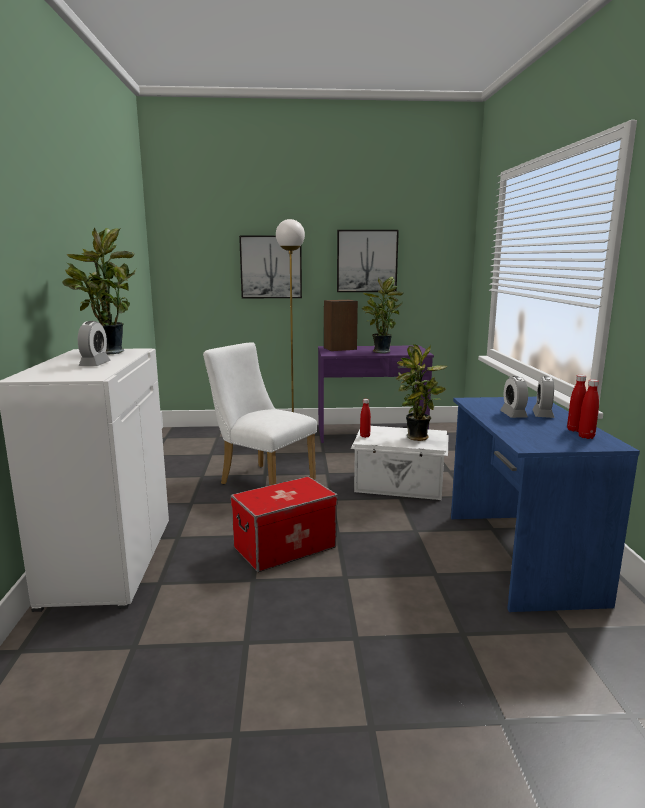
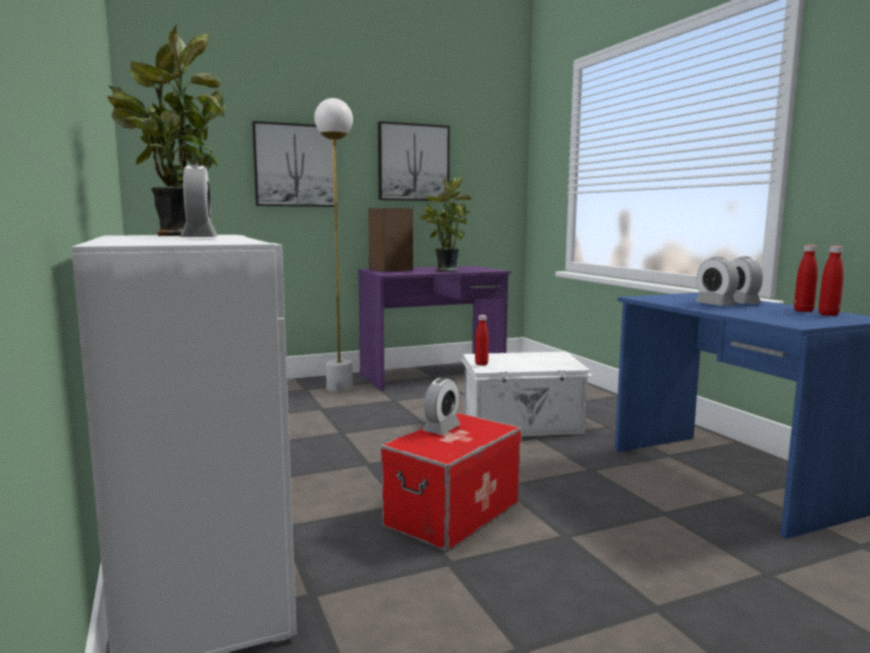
camera: 20 degrees left, 5 degrees down
(262, 480) = (344, 440): white chair -> none
(281, 488) = (441, 429): none -> alarm clock
(417, 438) = (545, 361): potted plant -> none

